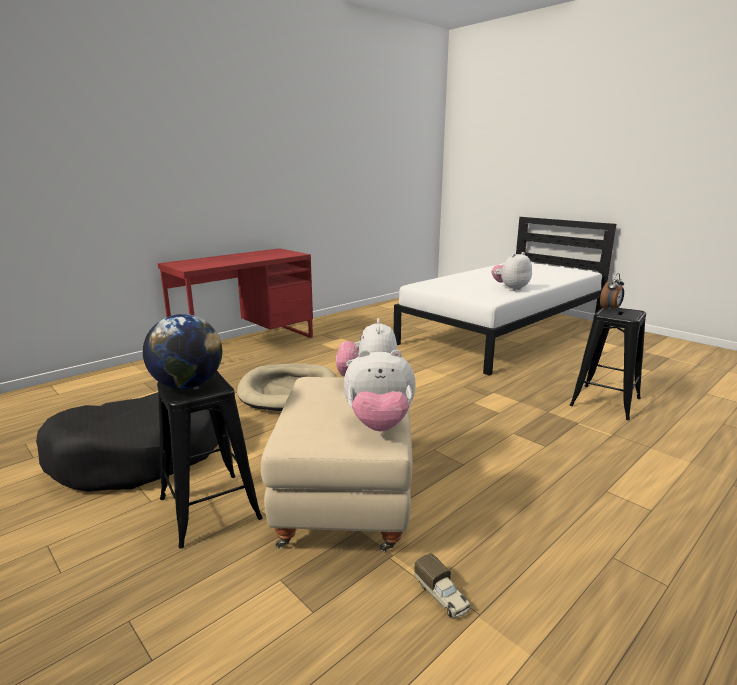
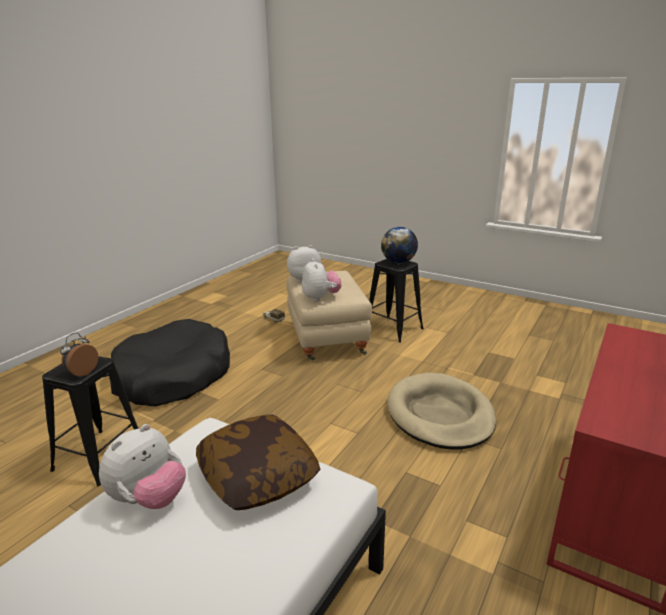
camera: 165 degrees right, 5 degrees up
(143, 454) = (470, 345): black dog bed -> black dog bed (173, 376)
(458, 289) = (257, 476): none -> pillow

